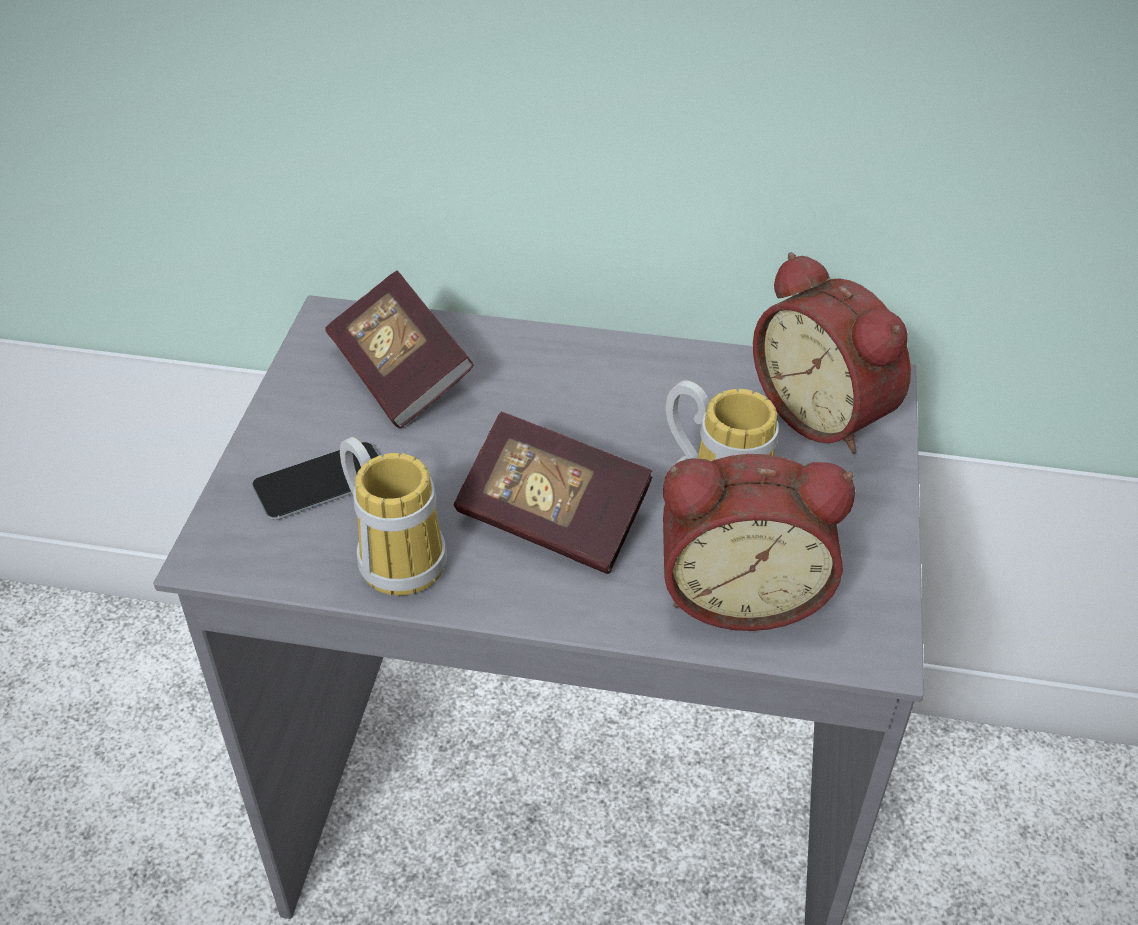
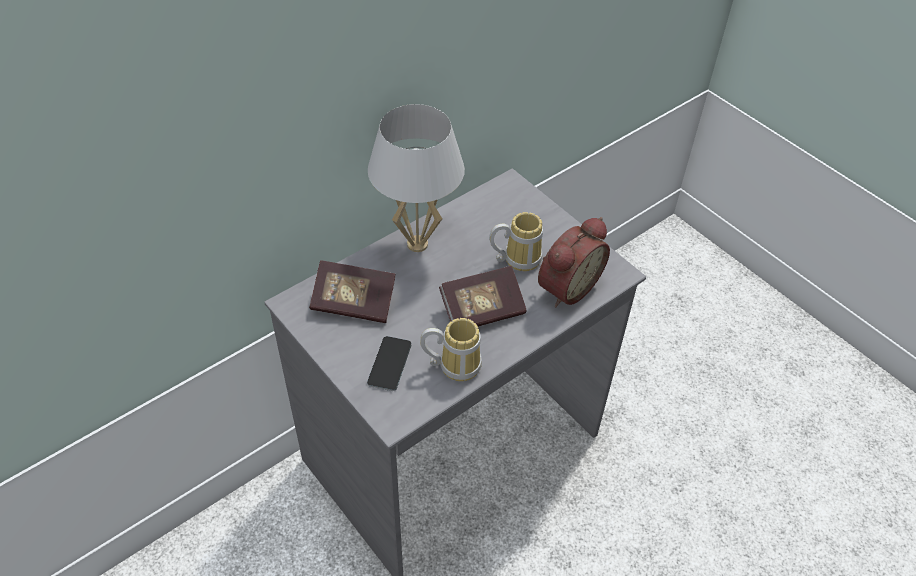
camera: 50 degrees left, 5 degrees up
(601, 365) = (417, 244): none -> white table lamp
(826, 413) = (510, 206): alarm clock -> none

